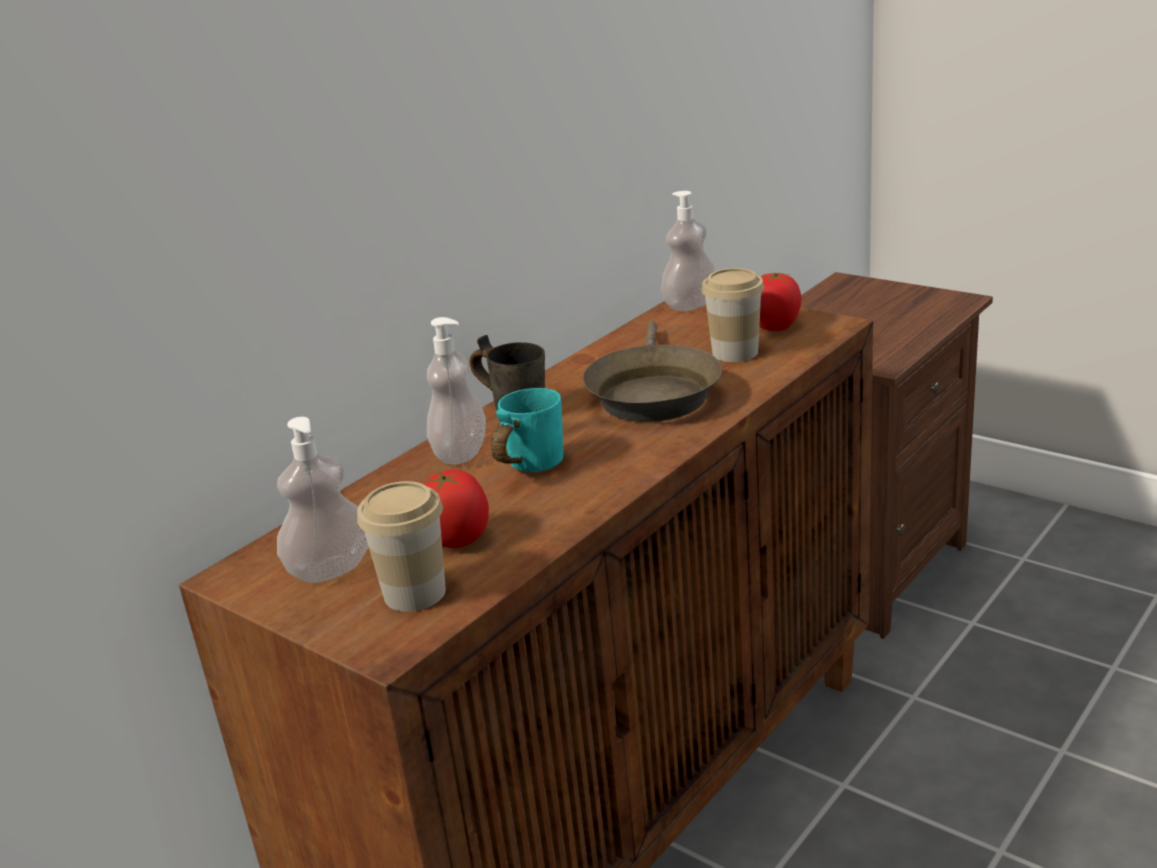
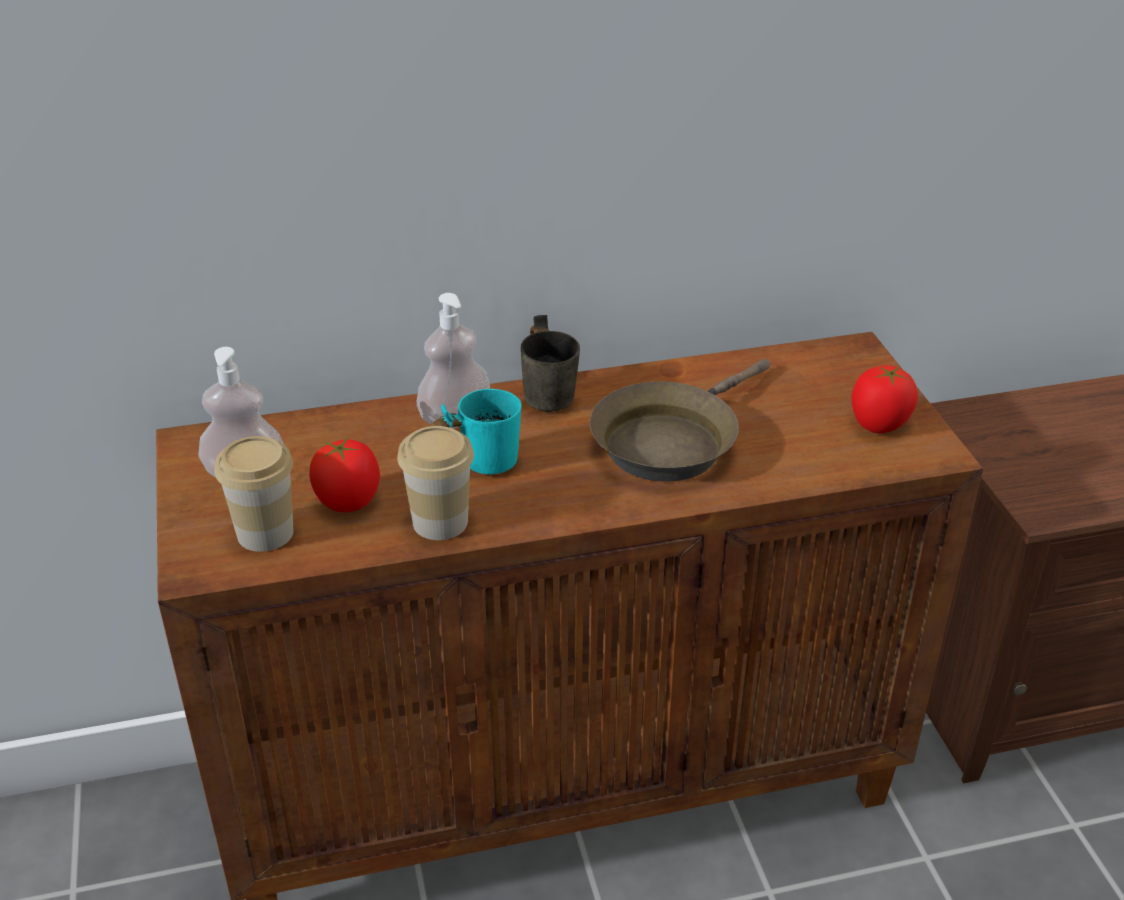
camera: 35 degrees right, 10 degrees up
(690, 305) = (842, 355): soap dispenser -> none
(735, 352) = (800, 435): cup -> cup (440, 522)

